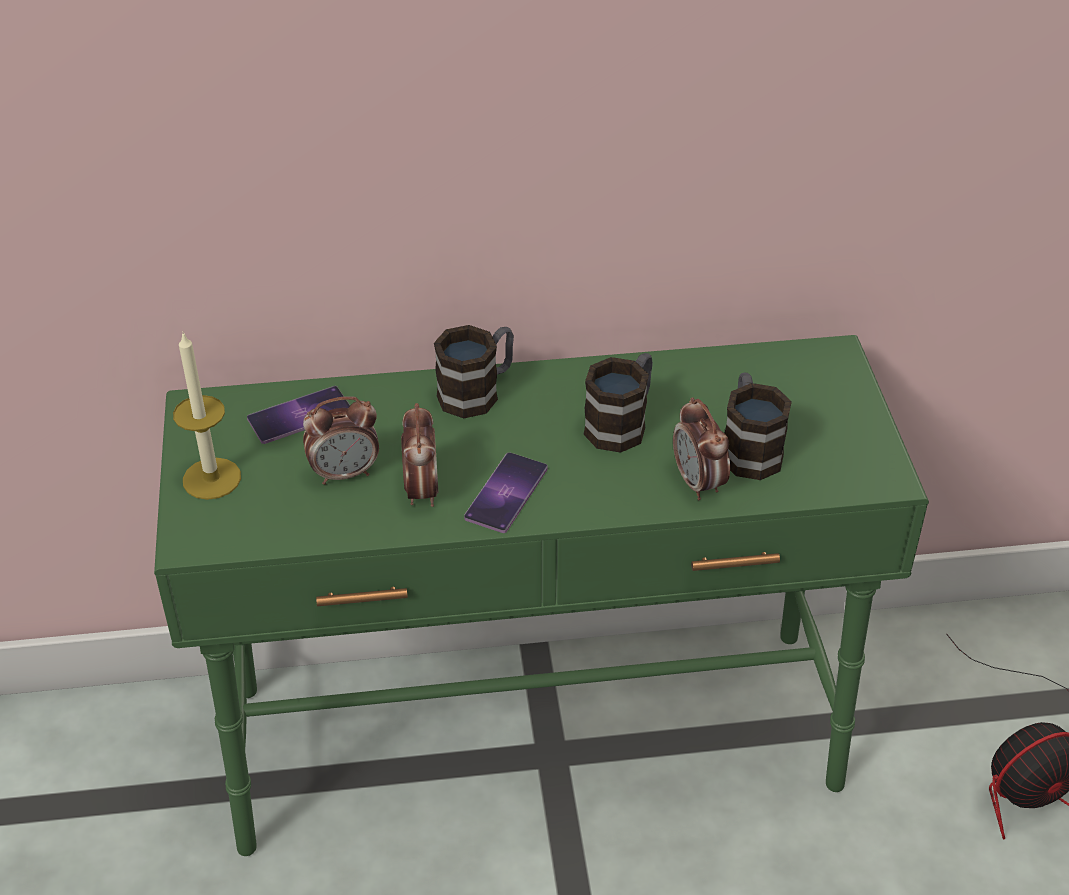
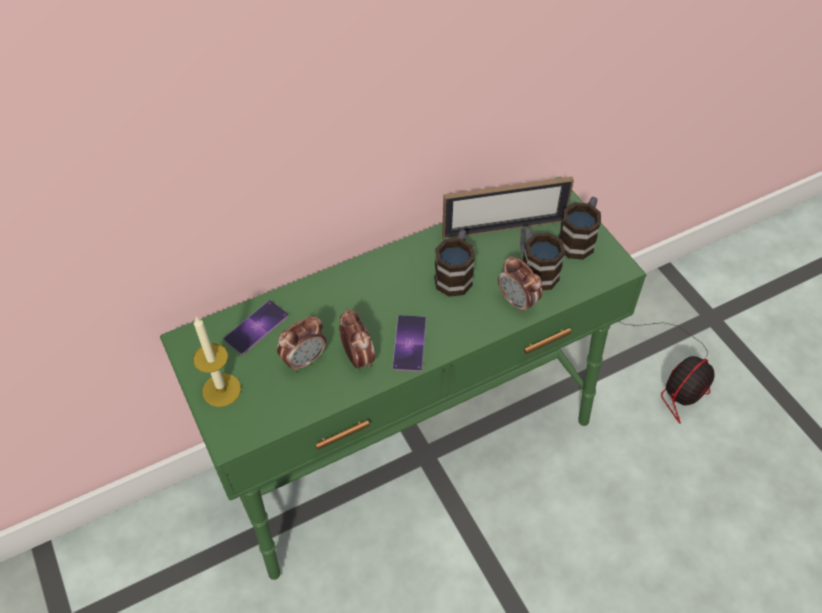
camera: 20 degrees left, 10 degrees up
(478, 391) = (359, 278): mug -> mug (579, 239)
(729, 382) = (504, 228): none -> picture frame

